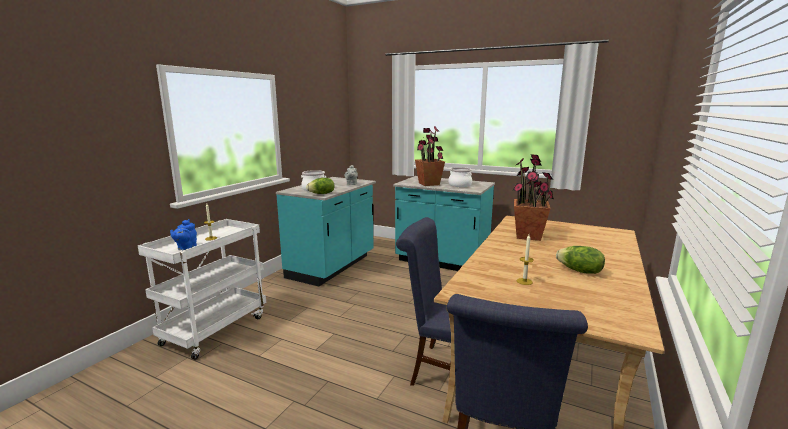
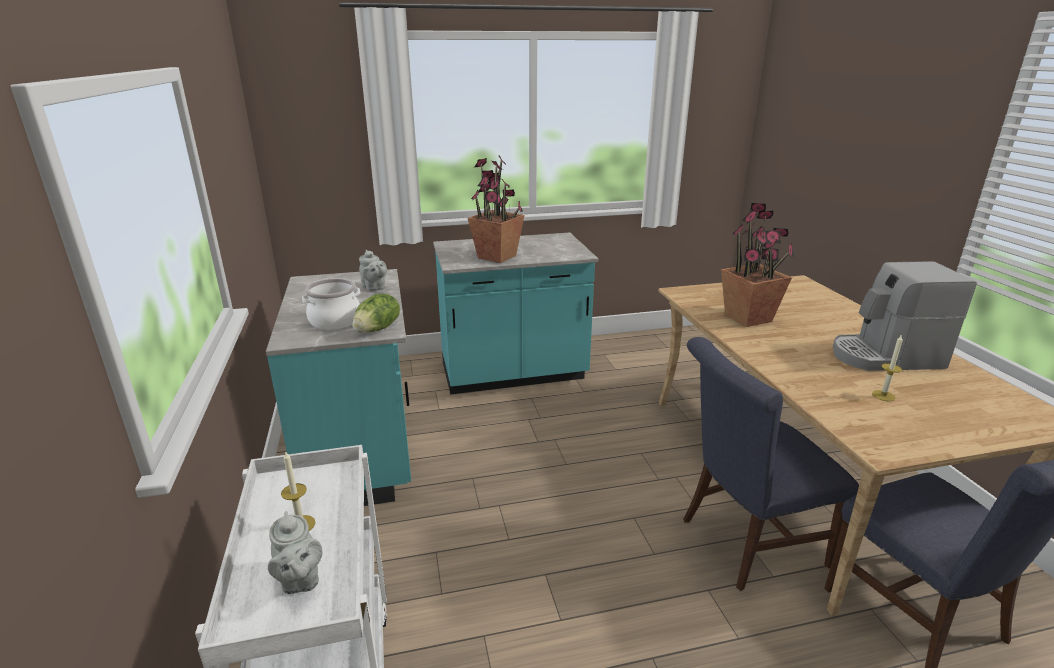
camera: 40 degrees left, 10 degrees up
(186, 248) = (299, 580): blue teapot -> grey teapot
(460, 185) = (543, 249): cooking pot -> none
(579, 271) = (885, 356): lettuce -> coffee machine

